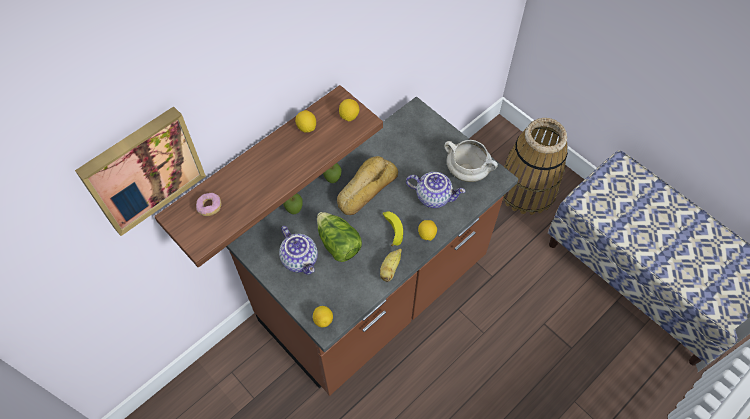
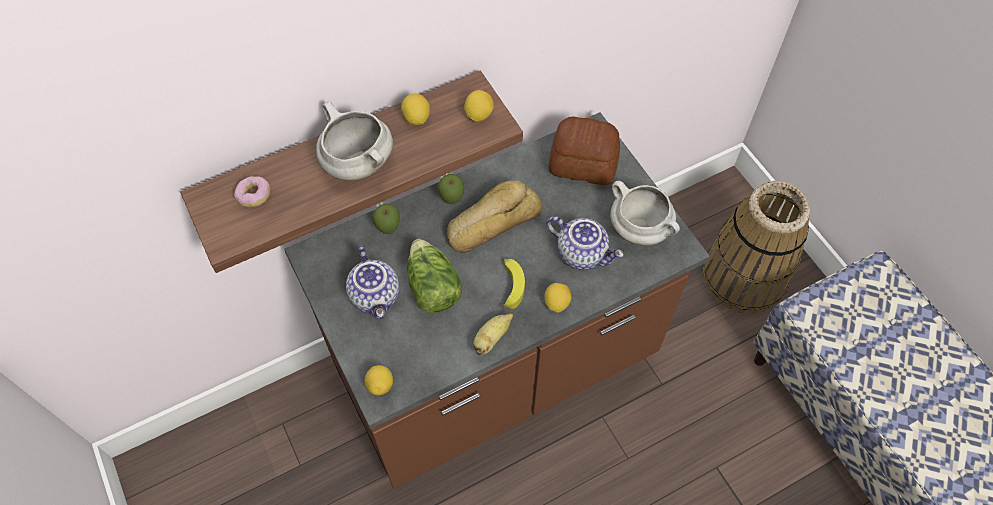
camera: 15 degrees right, 0 degrees up
(142, 169) = (162, 123): picture -> none
(275, 168) = (356, 163): none -> white cooking pot
(415, 134) = (582, 163): none -> bread

